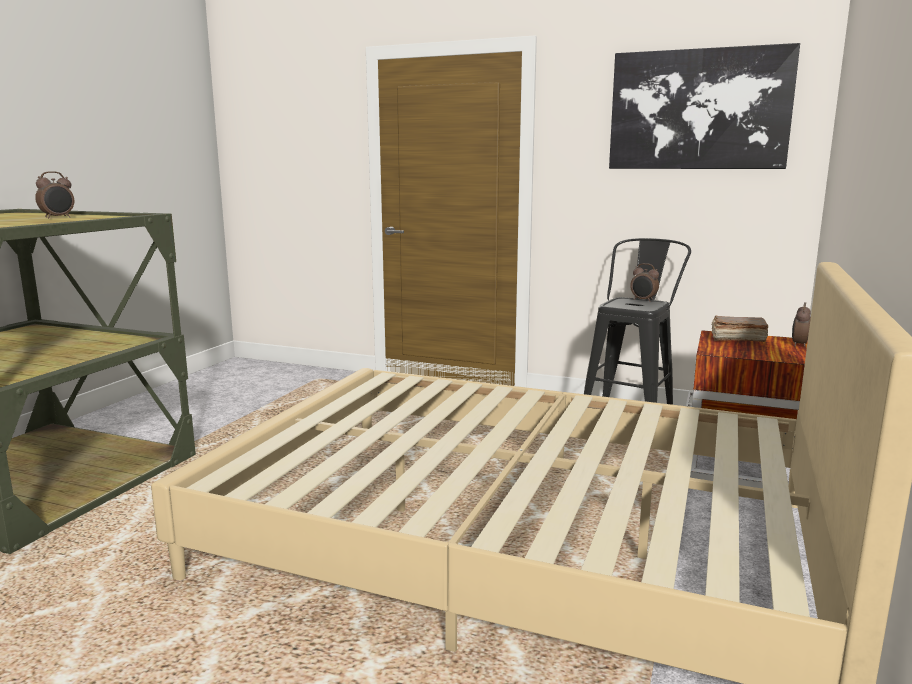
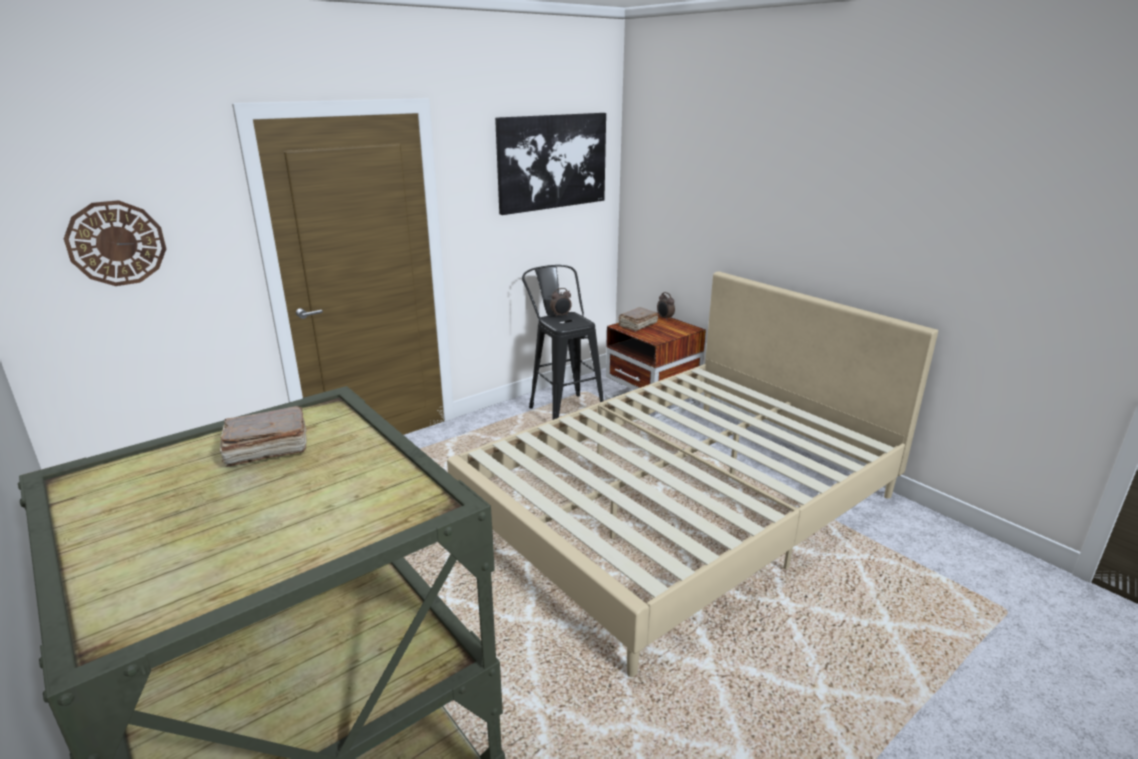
camera: 60 degrees left, 10 degrees up
(58, 217) = (266, 449): alarm clock -> brown book
(284, 149) = (116, 243): none -> wall clock

